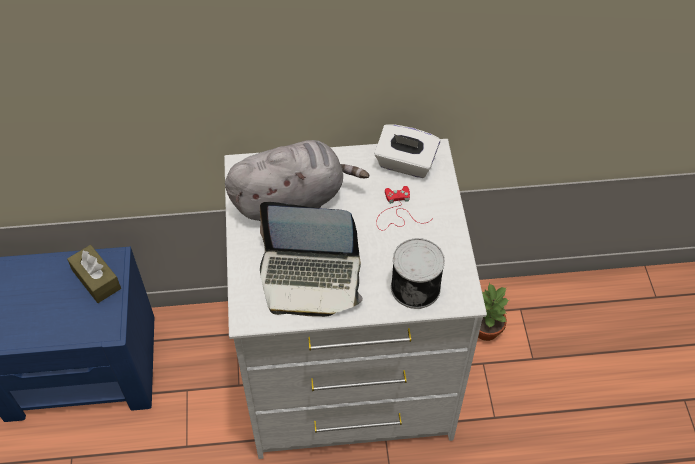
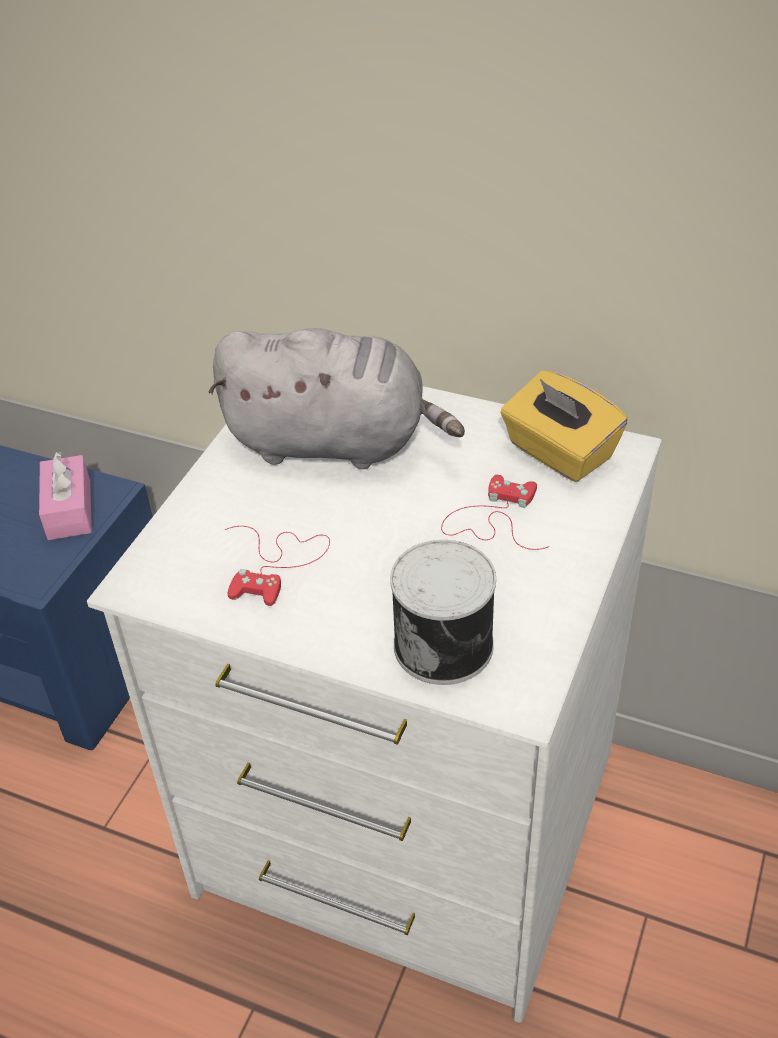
camera: 30 degrees right, 10 degrees down
(96, 279) = (69, 509): brown tissue box -> pink tissue box
(310, 278) = (276, 564): laptop -> red game controller
(405, 164) = (559, 452): white tissue box -> yellow tissue box
(486, 329) = (683, 860): potted plant -> none

